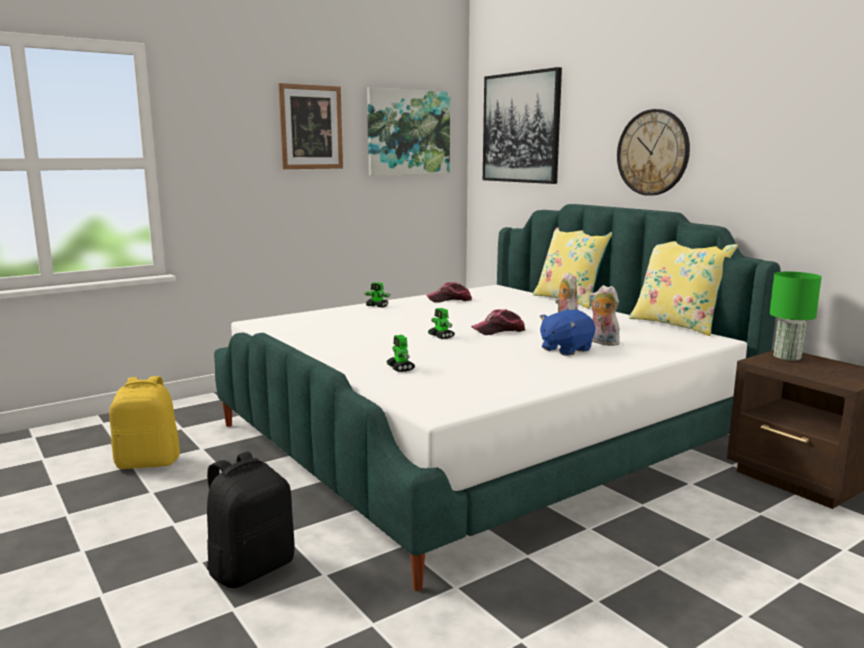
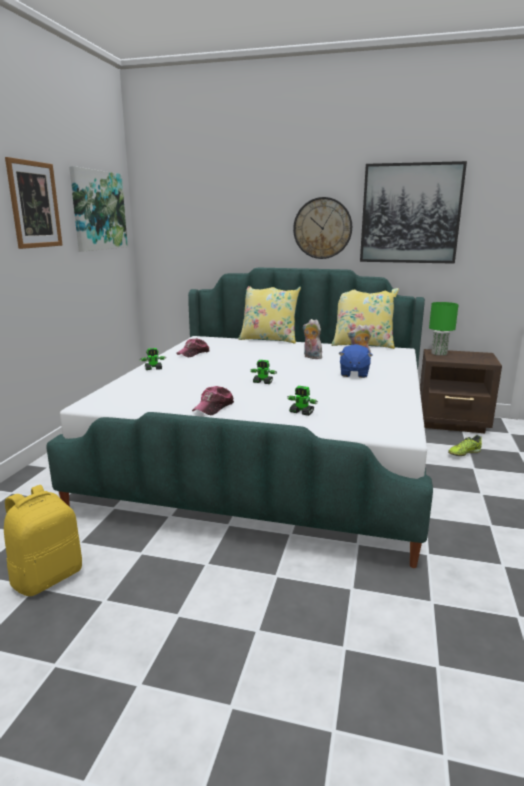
camera: 40 degrees left, 5 degrees up
(251, 568) = (301, 612): black backpack -> none
(499, 331) = (286, 370): cap -> cap (214, 407)
(521, 128) = (194, 208): picture -> picture (410, 214)
(736, 518) = (464, 453): none -> shoe

